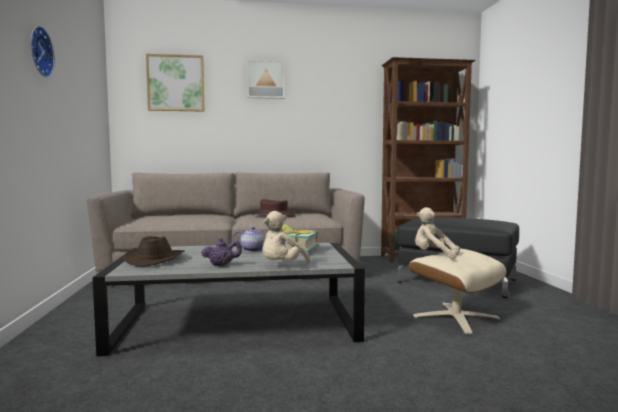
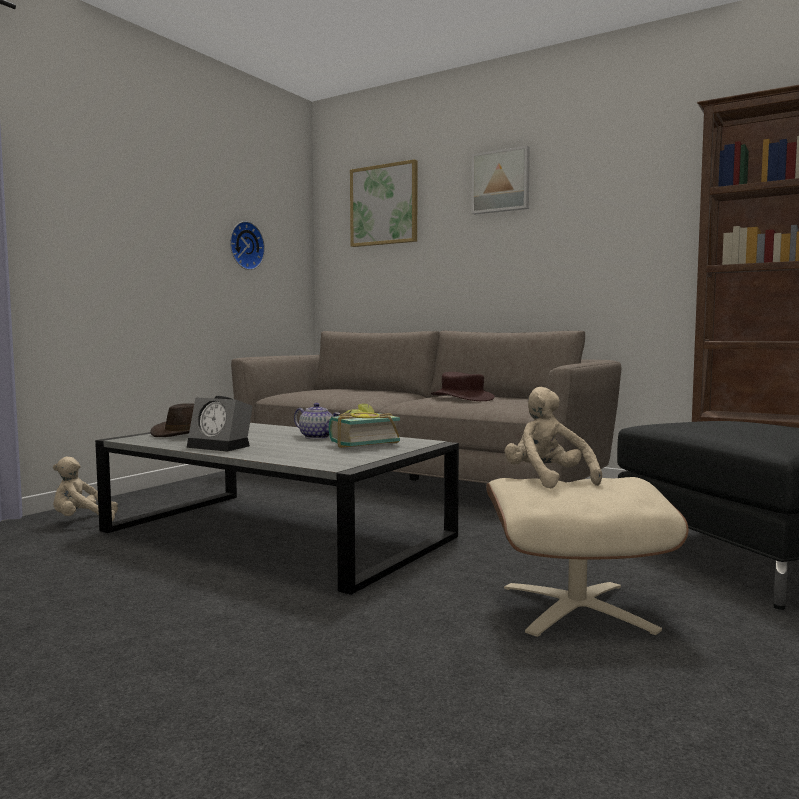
camera: 40 degrees right, 0 degrees up
(38, 52) = (156, 190): wall clock -> wall clock (244, 246)
(222, 265) = (222, 446): purple teapot -> alarm clock
(281, 266) = (271, 456): beige plush toy -> beige plush toy (82, 521)

